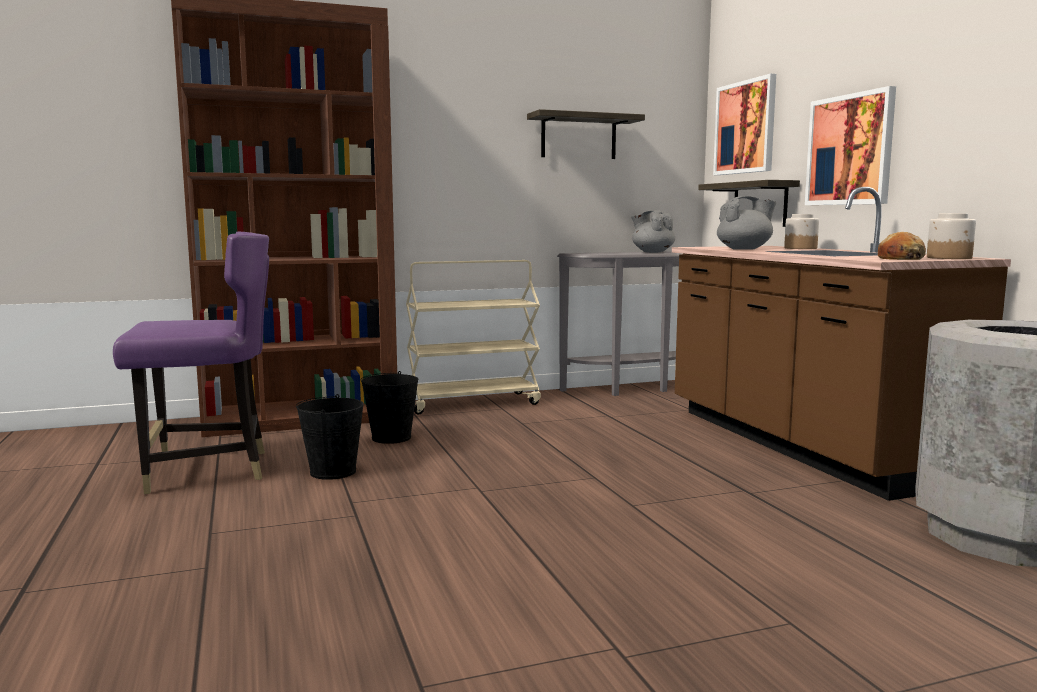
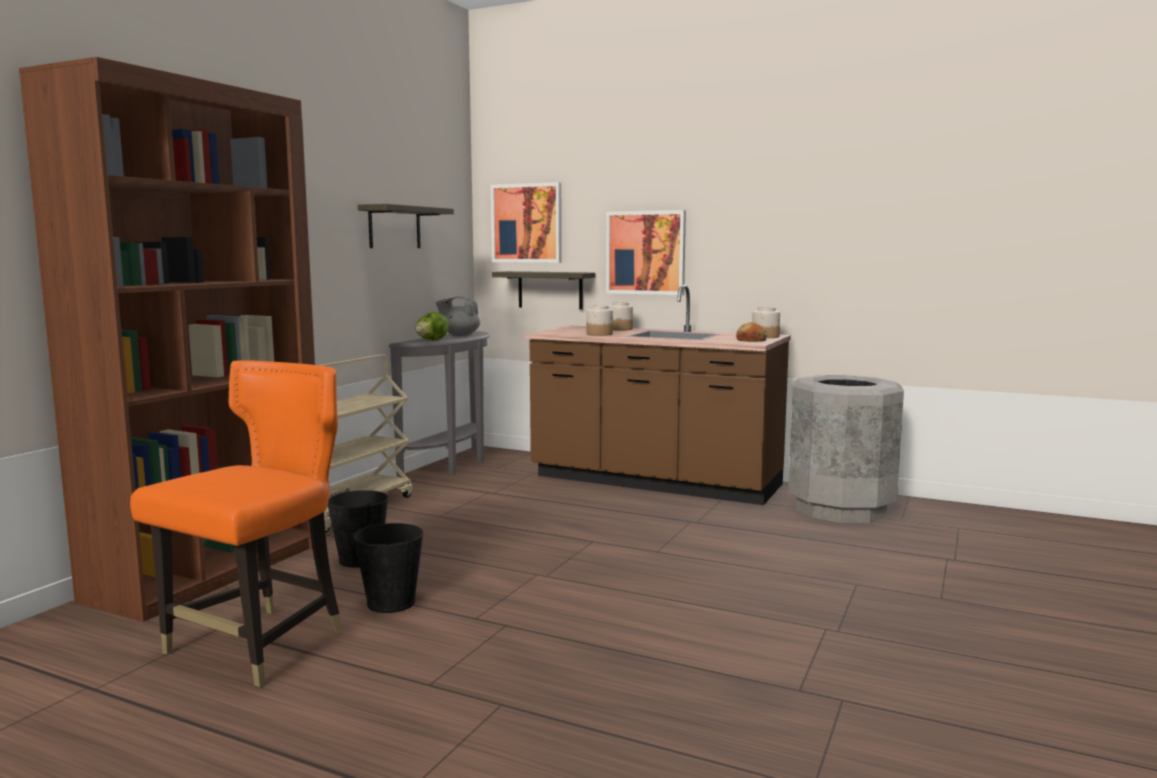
camera: 45 degrees left, 0 degrees up
(207, 470) = (259, 645): purple chair -> orange chair
(601, 253) = (431, 341): none -> lettuce
(744, 249) = (600, 334): grey teapot -> jar

